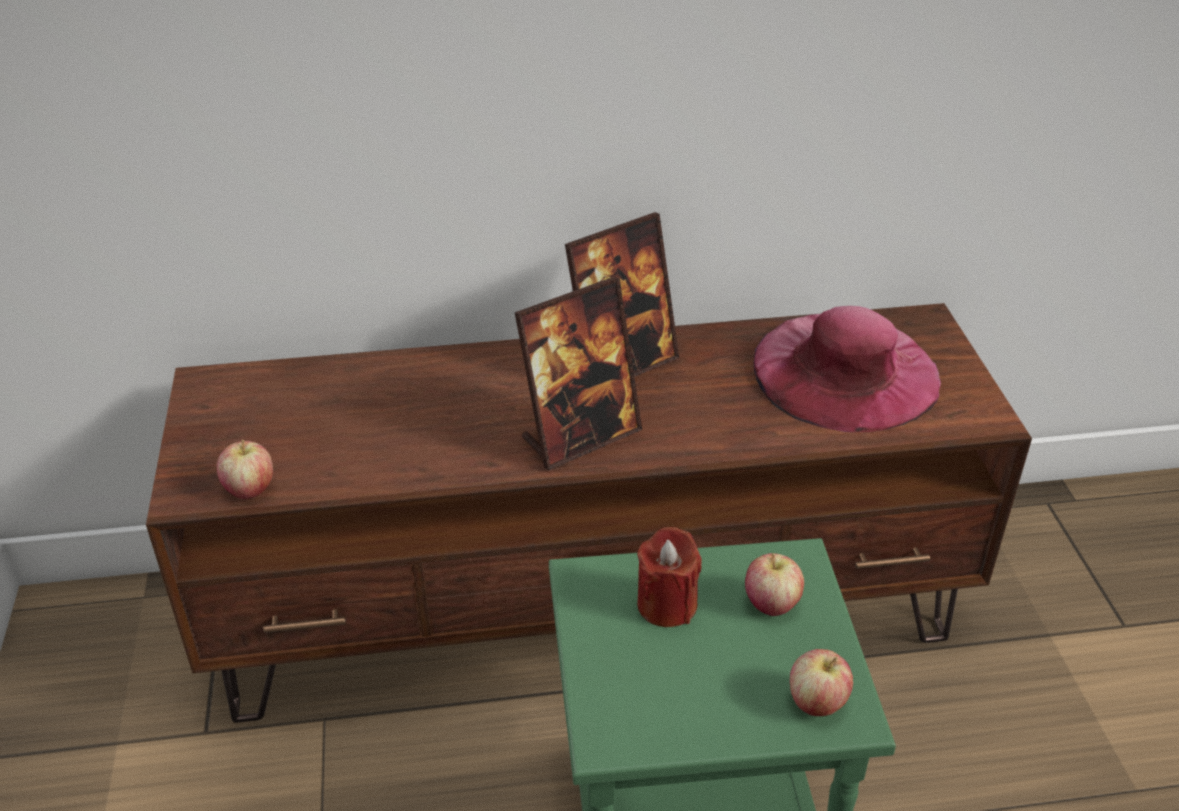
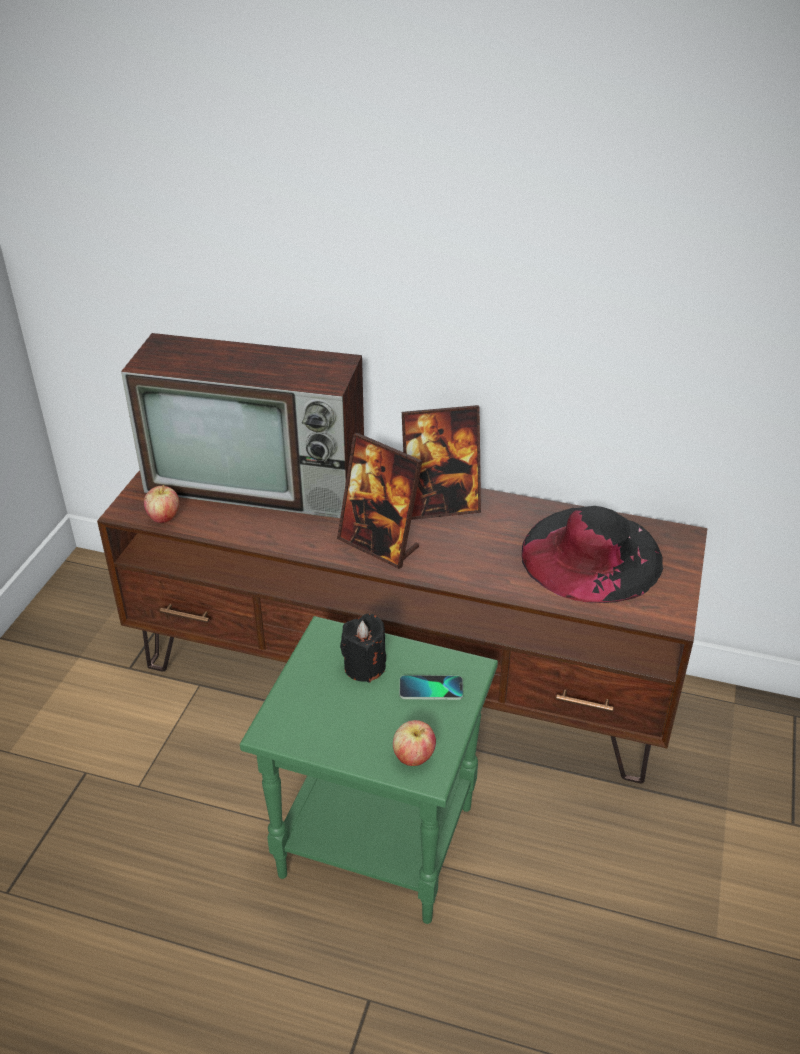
camera: 25 degrees right, 0 degrees up
(359, 401) = (260, 483): none -> television
(580, 436) = (379, 544): picture frame -> picture frame turned 45 degrees clockwise
(666, 604) = (364, 666): red candle -> black candle
(771, 603) = (431, 689): apple -> phone
(845, 371) = (591, 554): pink hat -> black hat

